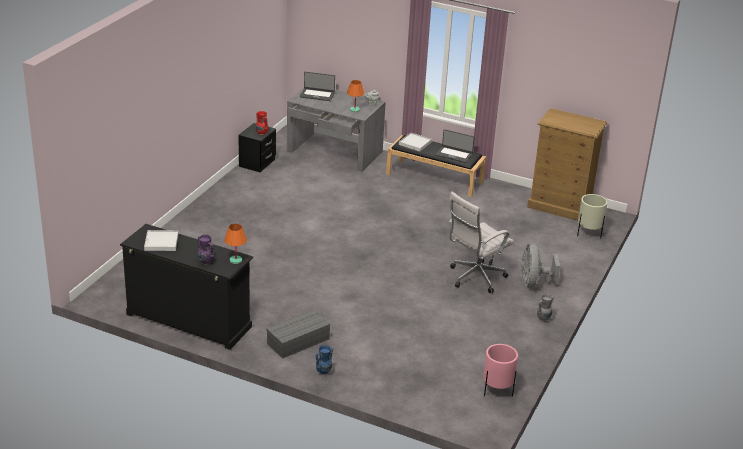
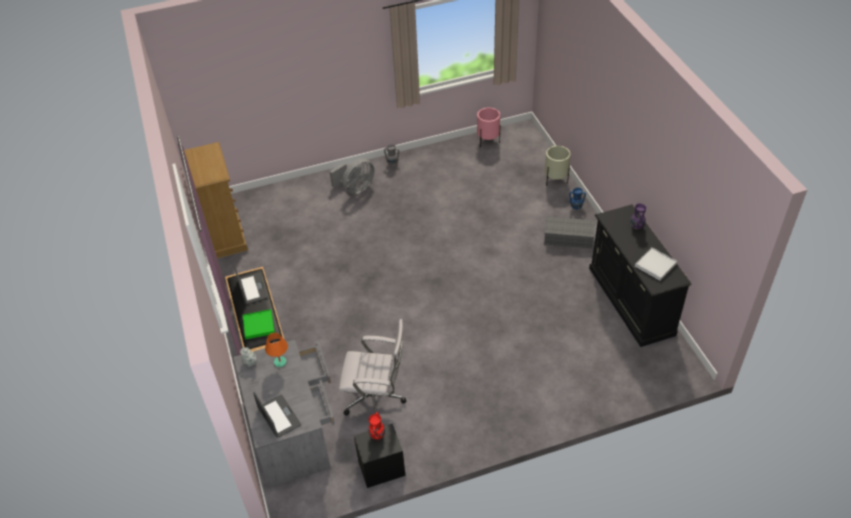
camera: 130 degrees left, 15 degrees up
(236, 260) = (612, 216): orange table lamp -> none
(415, 143) = (259, 325): white tray -> green tray
(474, 278) = (386, 215): white office chair -> white office chair (377, 400)
(588, 233) = (252, 201): beige planter -> beige planter (555, 180)

